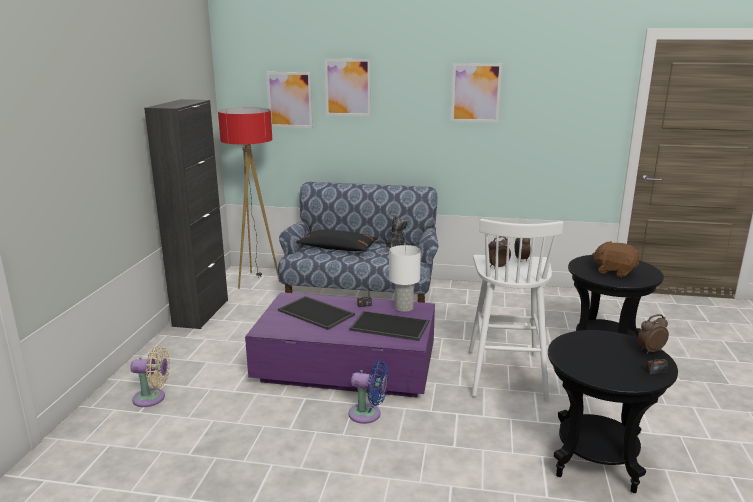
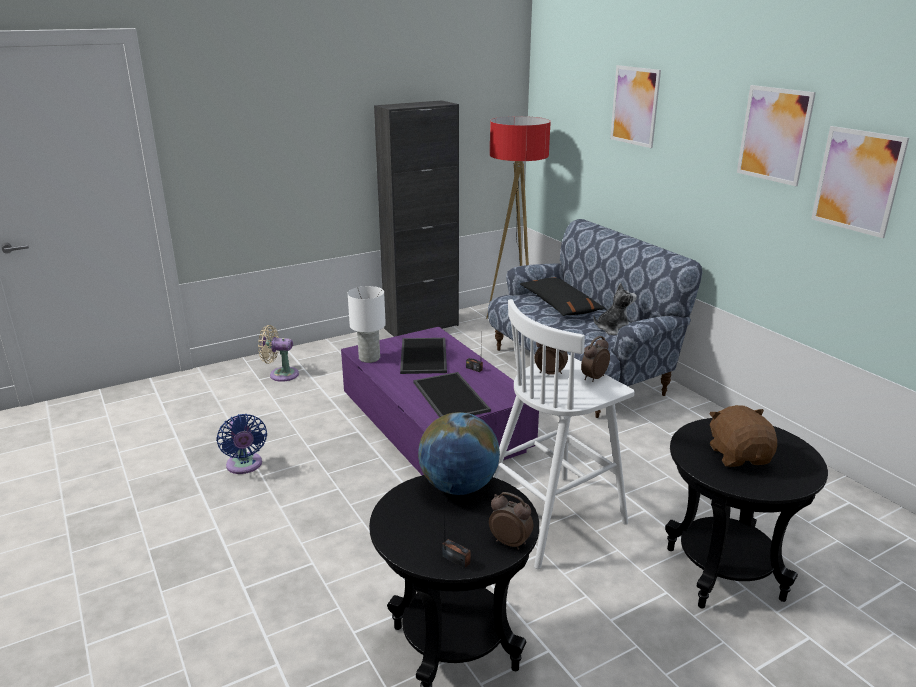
camera: 50 degrees right, 5 degrees up
(152, 398) = (281, 374): beige fan -> beige fan turned 135 degrees clockwise
(290, 99) = (582, 114): picture -> picture (857, 181)
(368, 414) = (371, 471): blue fan -> blue fan (245, 466)
(404, 308) = (501, 388): white table lamp -> white table lamp (370, 358)
(575, 344) = (459, 487): none -> globe

